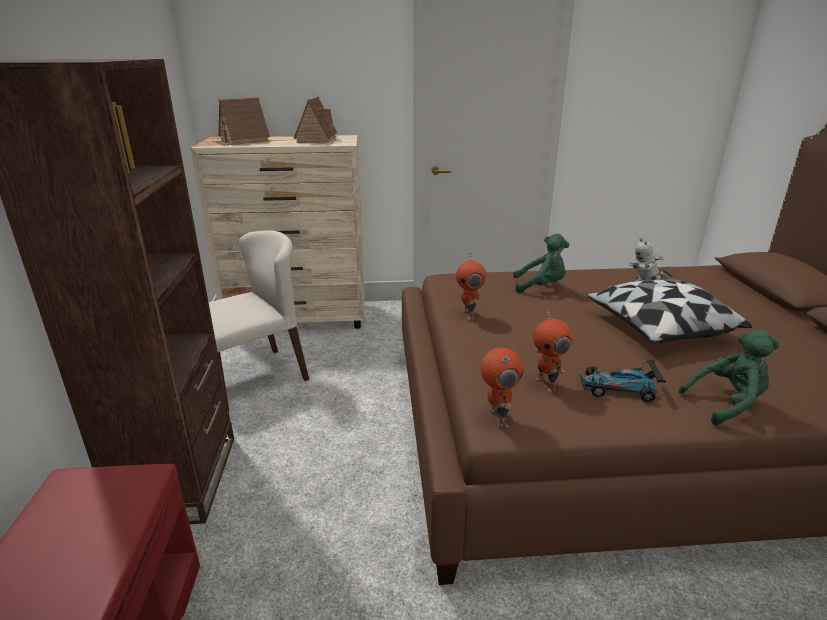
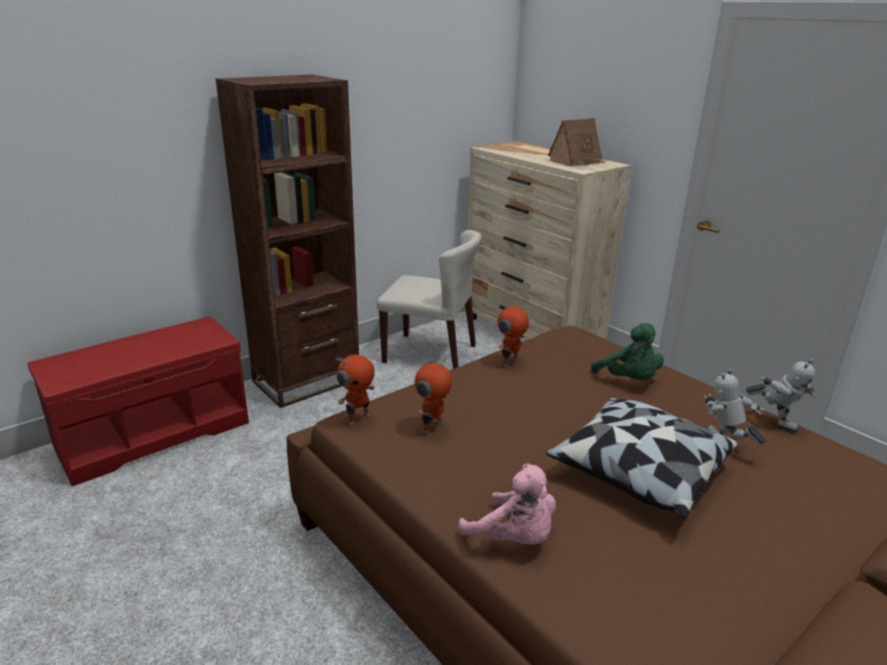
camera: 55 degrees right, 0 degrees up
(241, 141) = (519, 150): toy house -> none
(619, 388) = (469, 466): toy car -> none
(622, 271) = (774, 421): none -> toy robot
(726, 404) = (513, 538): green plush toy -> pink plush toy

